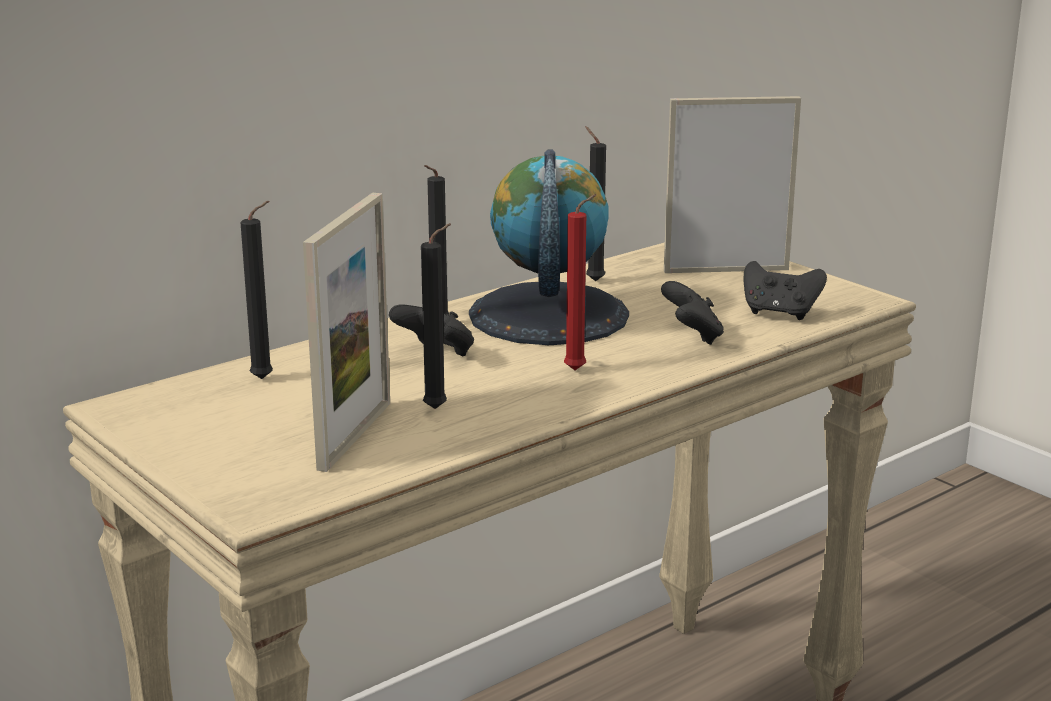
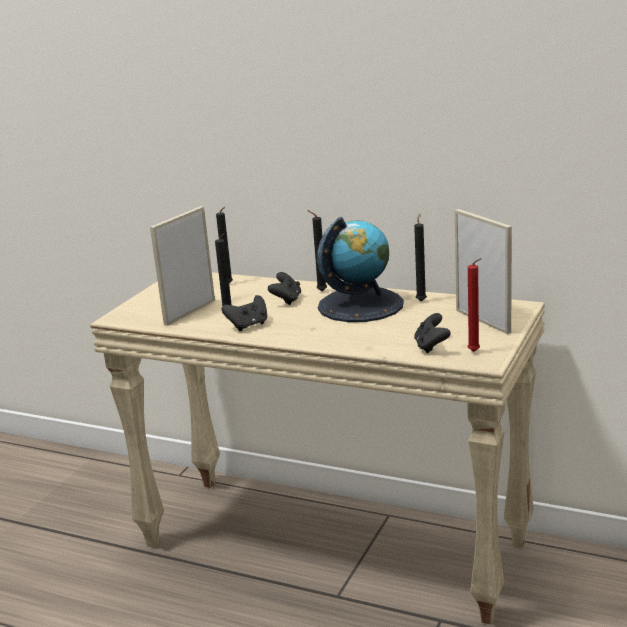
camera: 65 degrees right, 0 degrees up
(355, 435) = (190, 312): picture frame -> picture frame turned 135 degrees clockwise
(578, 370) = (298, 327): red candle -> red candle (475, 352)
(692, 336) = (370, 337): black game controller -> black game controller (248, 326)

